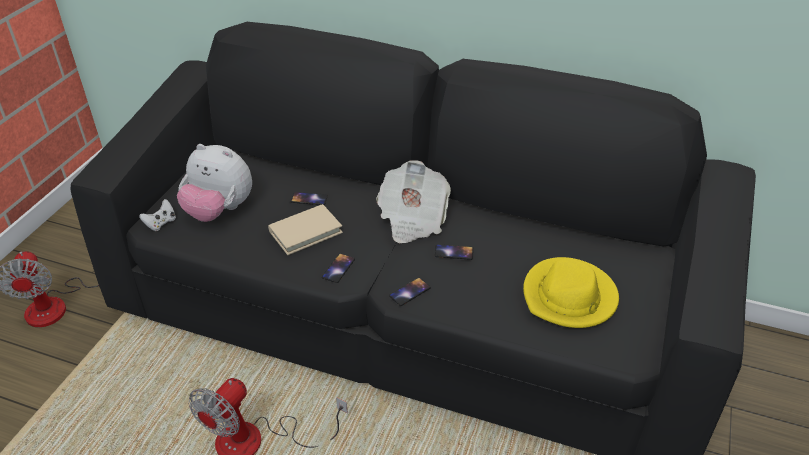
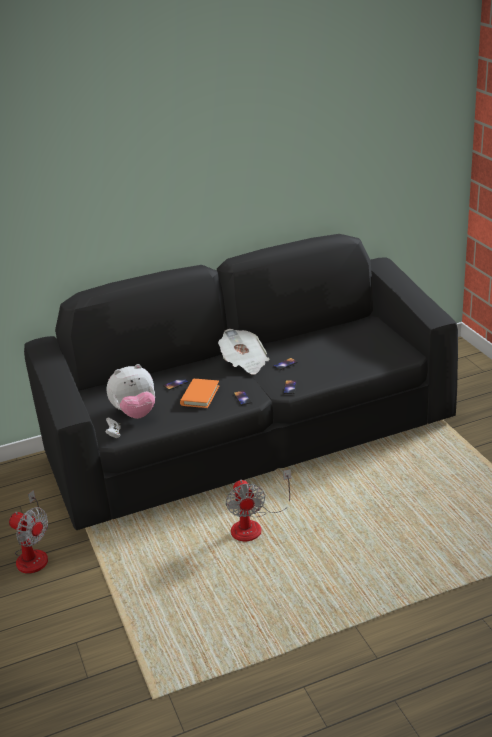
camera: 40 degrees left, 10 degrees down
(305, 232) = (200, 395): beige book -> orange book
(569, 297) = (358, 352): yellow hat -> none

